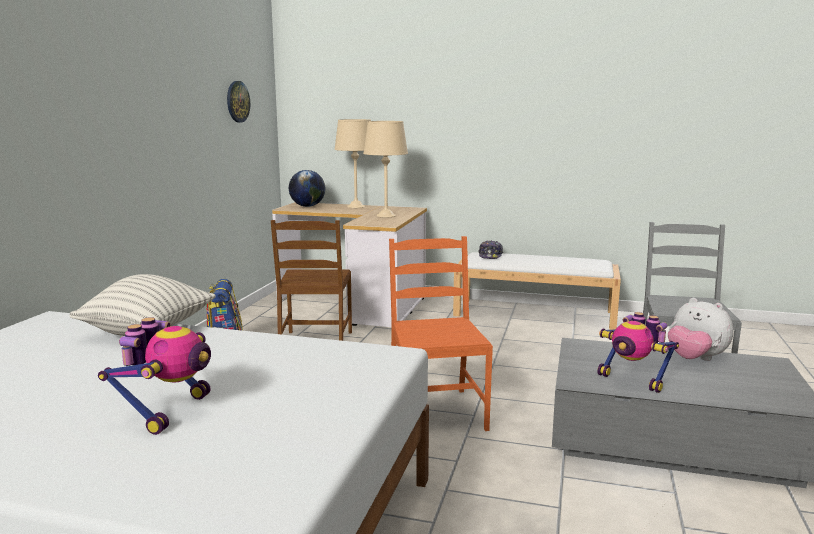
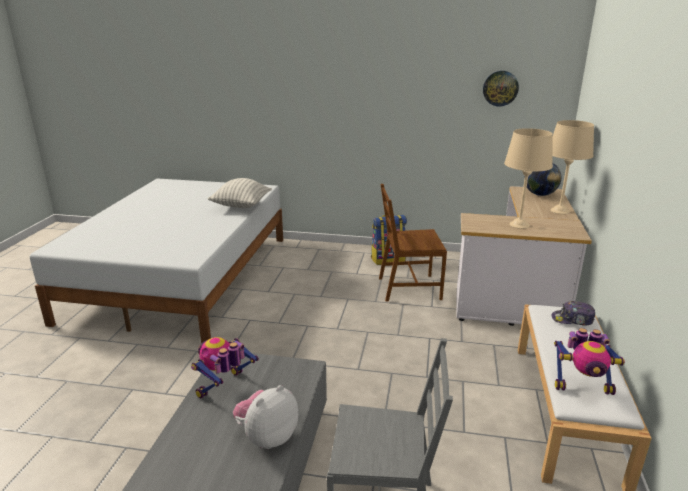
camera: 85 degrees right, 10 degrees up
(169, 411) = (144, 224): toy robot -> toy robot (582, 386)
(435, 411) = (296, 344): orange chair -> none

